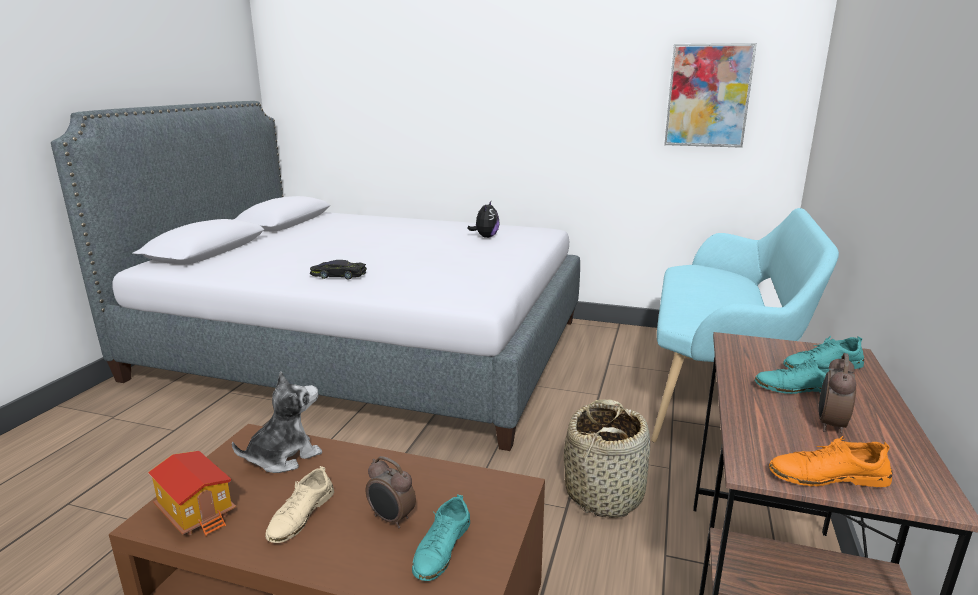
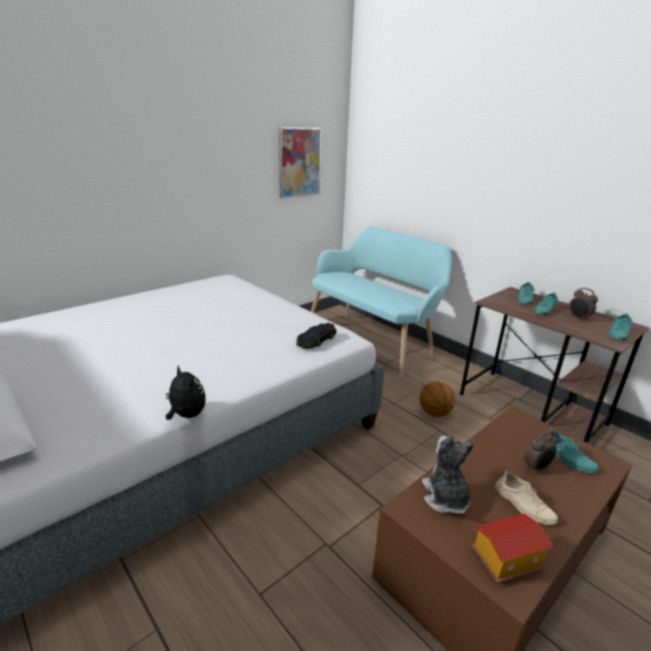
camera: 60 degrees left, 5 degrees up
(338, 275) = (217, 372): black toy car -> black toy car (316, 340)
(485, 237) = (208, 296): plush toy -> plush toy (186, 415)
(604, 493) = (434, 413): basket -> basketball
(827, 476) = (618, 334): orange shoe -> turquoise shoe

